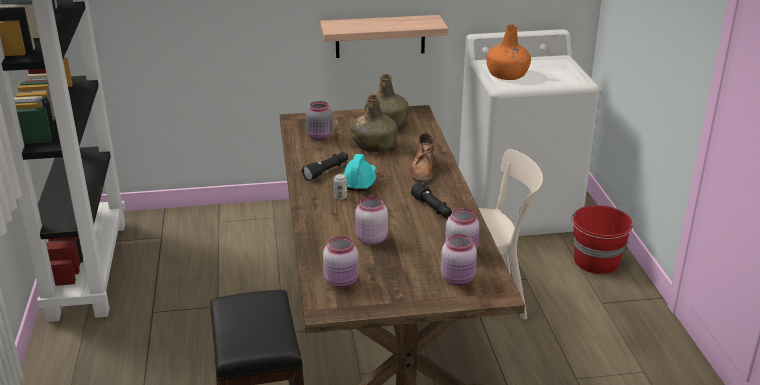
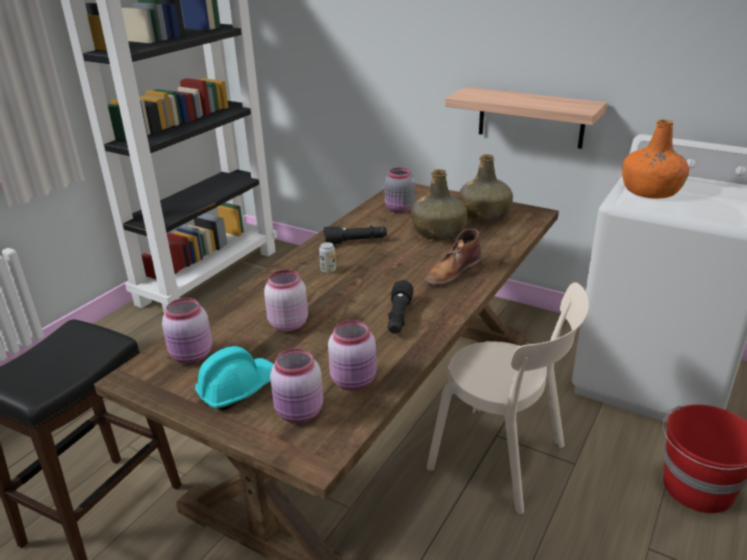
camera: 40 degrees right, 0 degrees up
(359, 181) = (370, 261): turquoise hard hat -> turquoise hard hat (238, 388)

